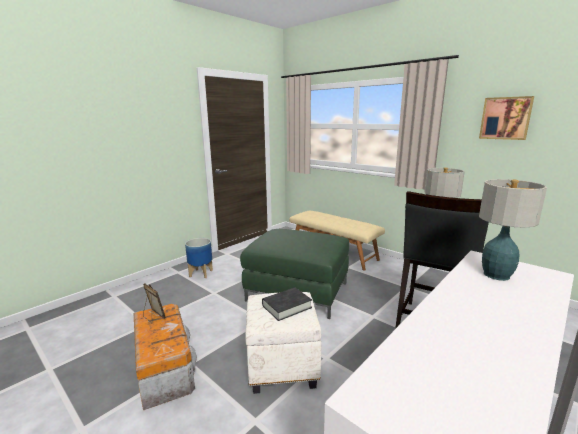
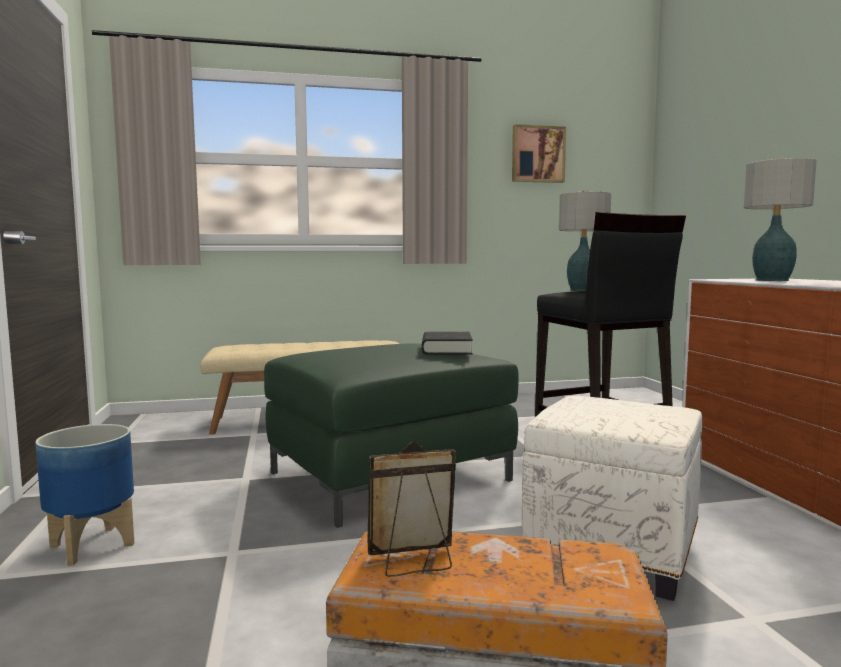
camera: 55 degrees left, 10 degrees down
(286, 307) = (619, 406): black book -> black book (446, 349)

